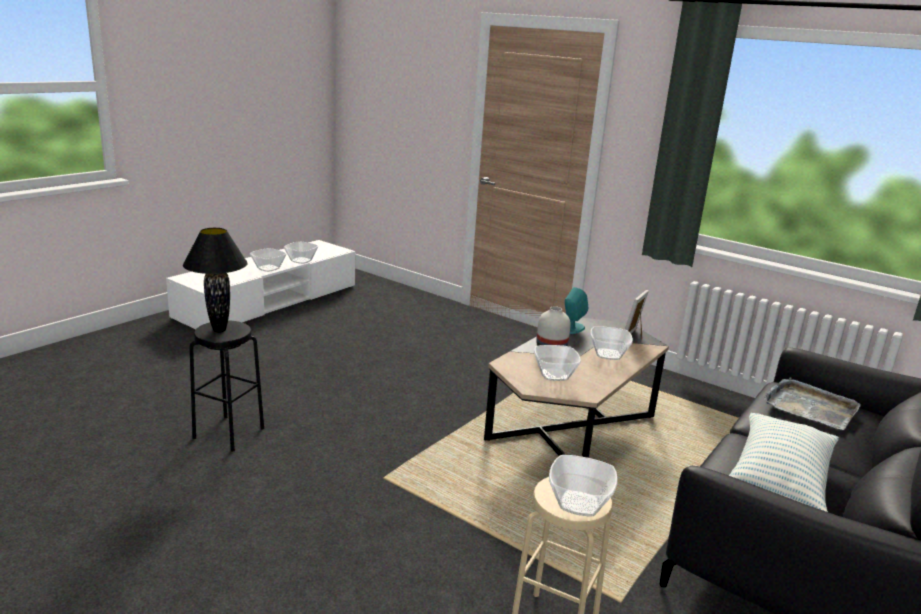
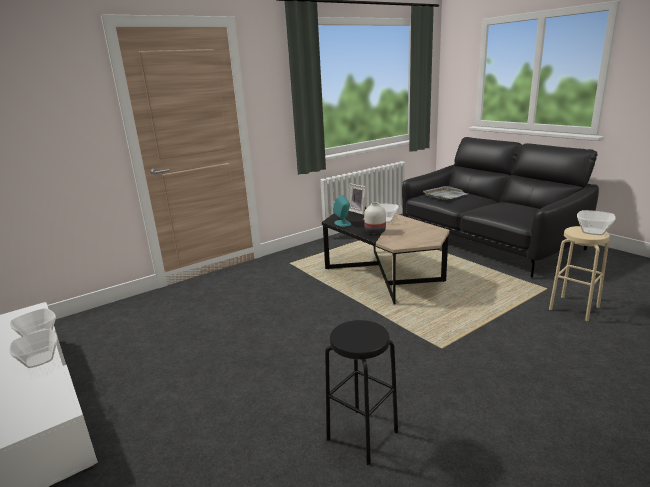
camera: 70 degrees left, 0 degrees up
(219, 330) = (360, 336): black table lamp -> none
(555, 375) = (413, 234): bowl -> none
(778, 480) = (515, 210): pillow -> none

